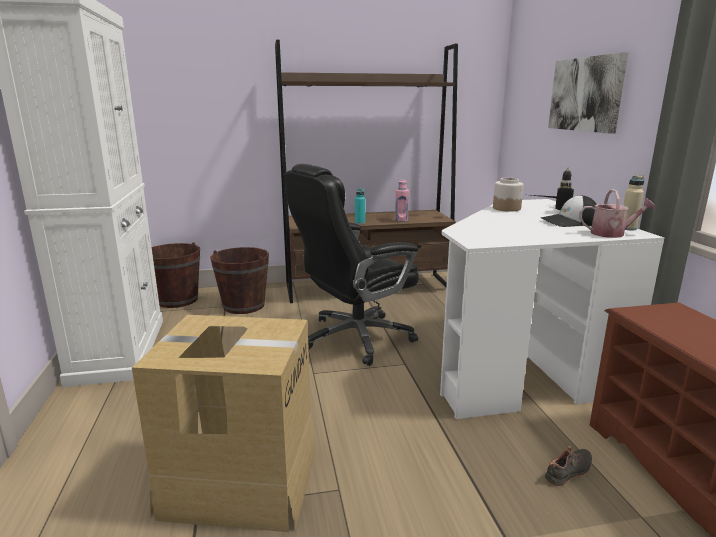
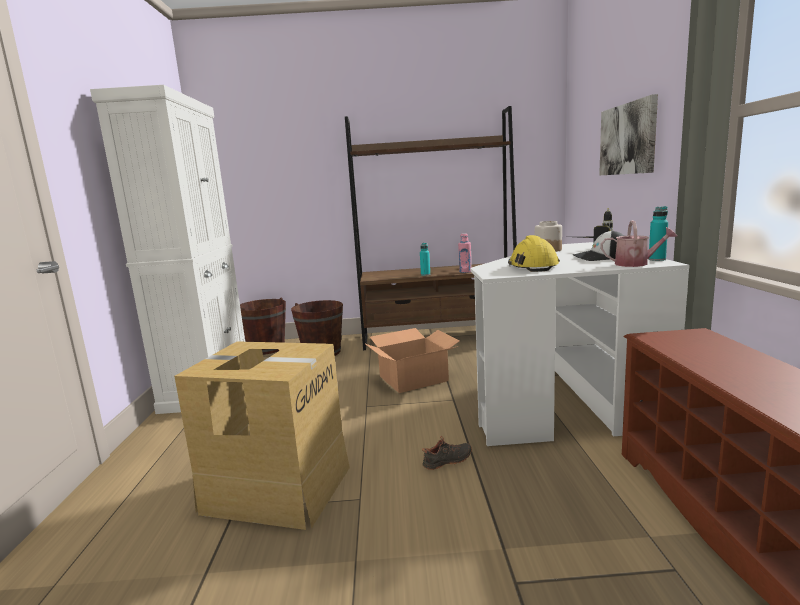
camera: 10 degrees right, 5 degrees down
(354, 338) = (413, 378): black office chair -> cardboard box
(508, 232) = (532, 266): none -> yellow hard hat
(569, 472) = (586, 494): black shoe -> black shoe (448, 461)
(628, 228) = (657, 259): beige bottle -> turquoise bottle

